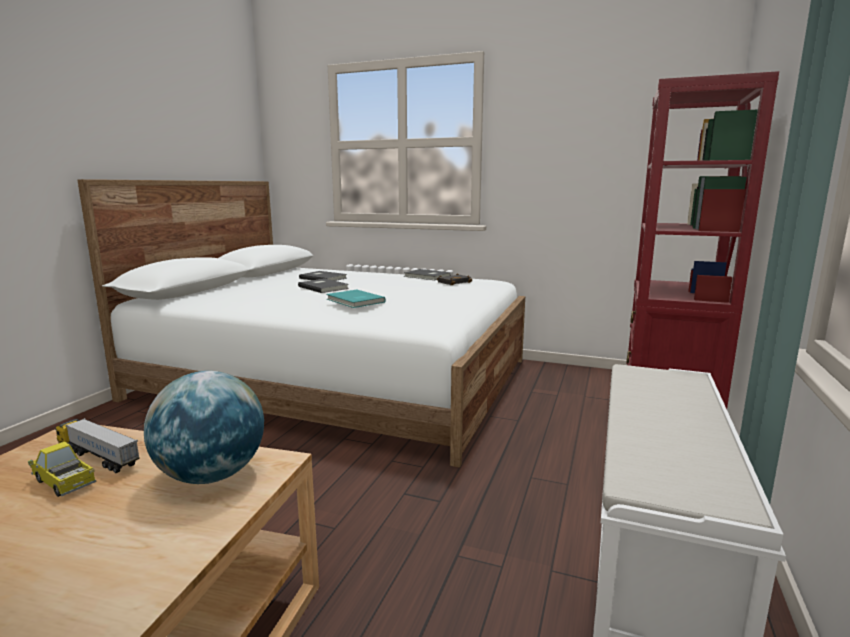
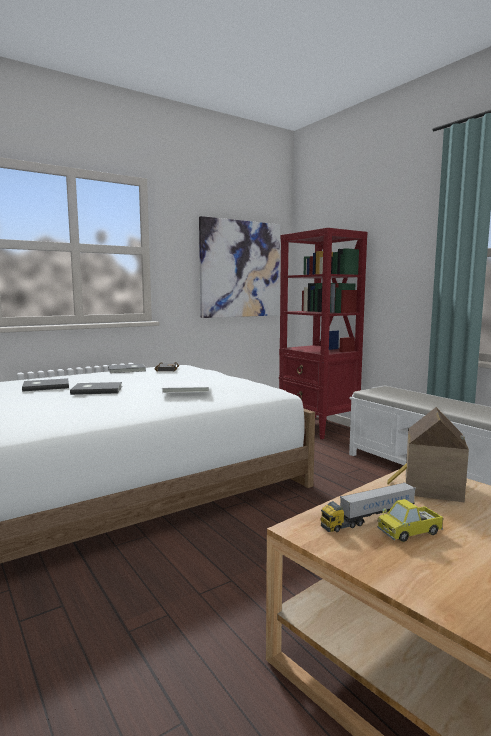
camera: 55 degrees left, 5 degrees down
(211, 475) = (429, 488): globe -> toy house
(354, 301) = (186, 389): turquoise book -> white book
(619, 157) = (240, 269): none -> picture

